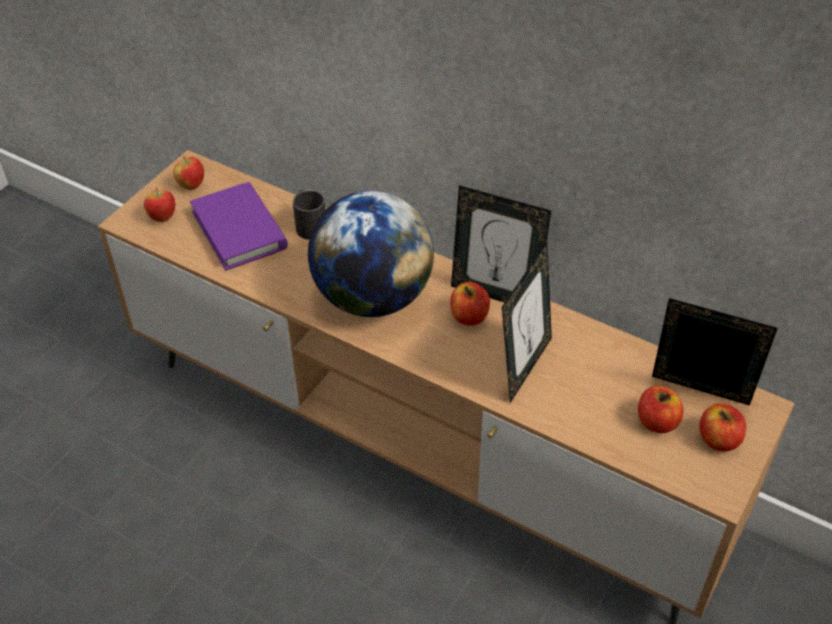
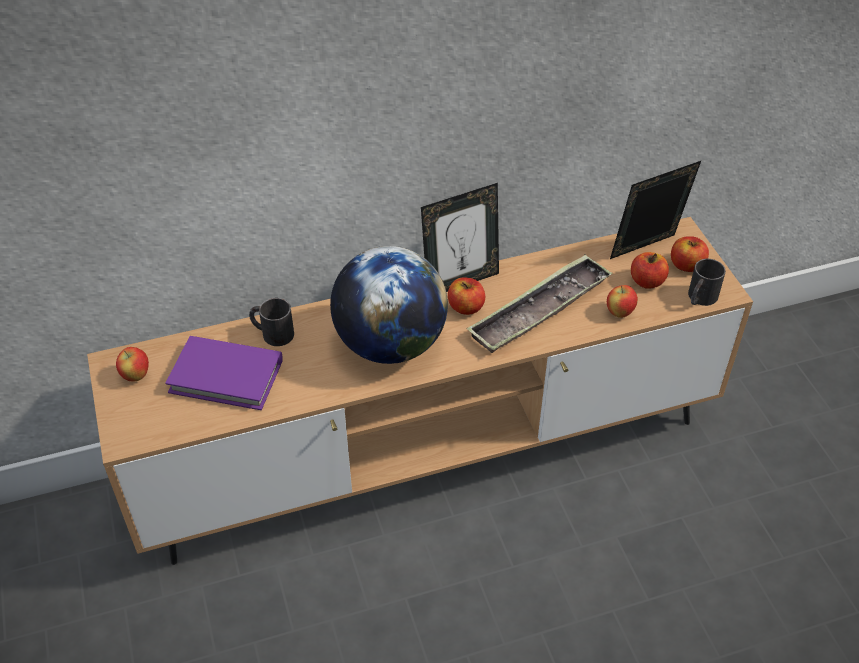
camera: 50 degrees left, 0 degrees up
(162, 218) = (150, 415): apple -> apple (619, 312)
(524, 366) = (539, 310): picture frame -> tray
(685, 477) = (700, 298): none -> black mug

